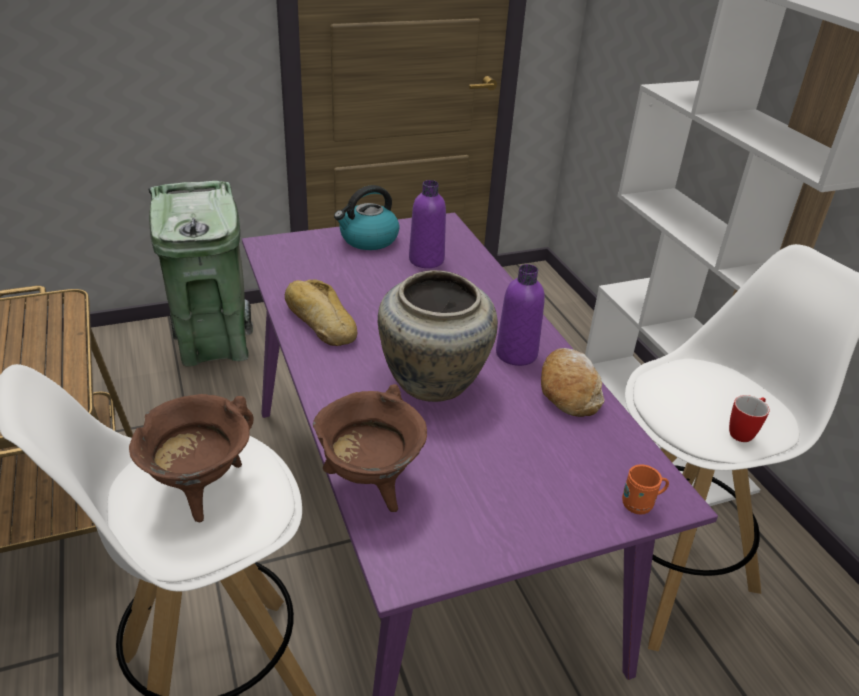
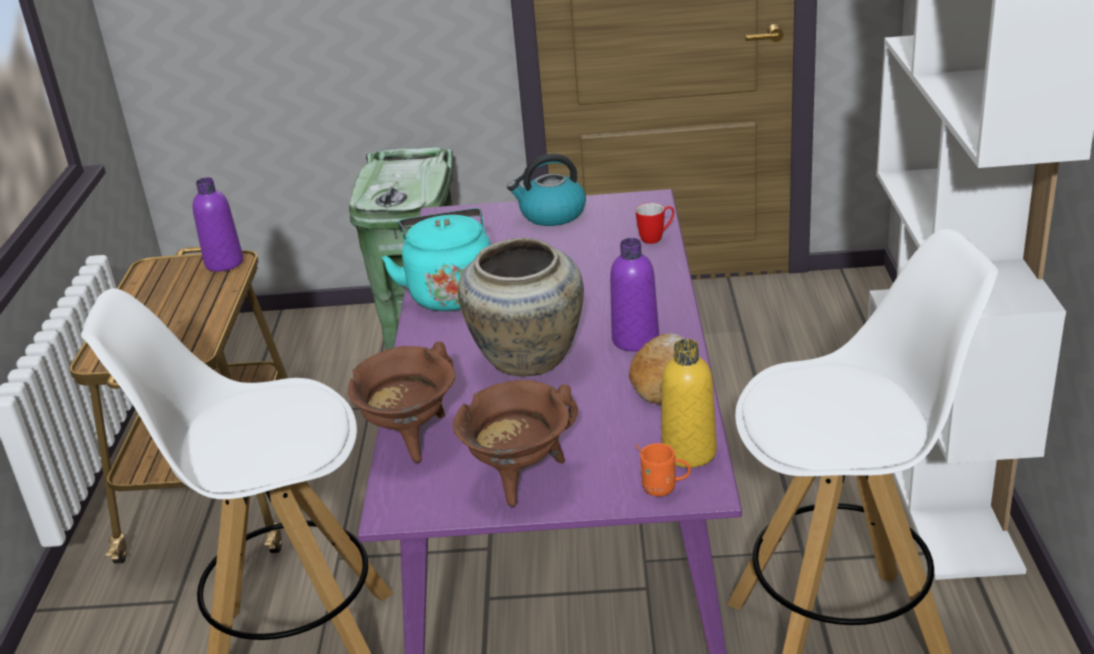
camera: 25 degrees right, 5 degrees down
(200, 488) = (264, 424): brown cooking pot -> brown cooking pot (519, 477)
(319, 321) = (450, 293): bread -> turquoise kettle
(426, 260) = (602, 239): purple bottle -> purple bottle (224, 263)
(636, 462) = (689, 452): none -> yellow bottle
(744, 432) = (842, 440): mug -> mug (656, 238)

